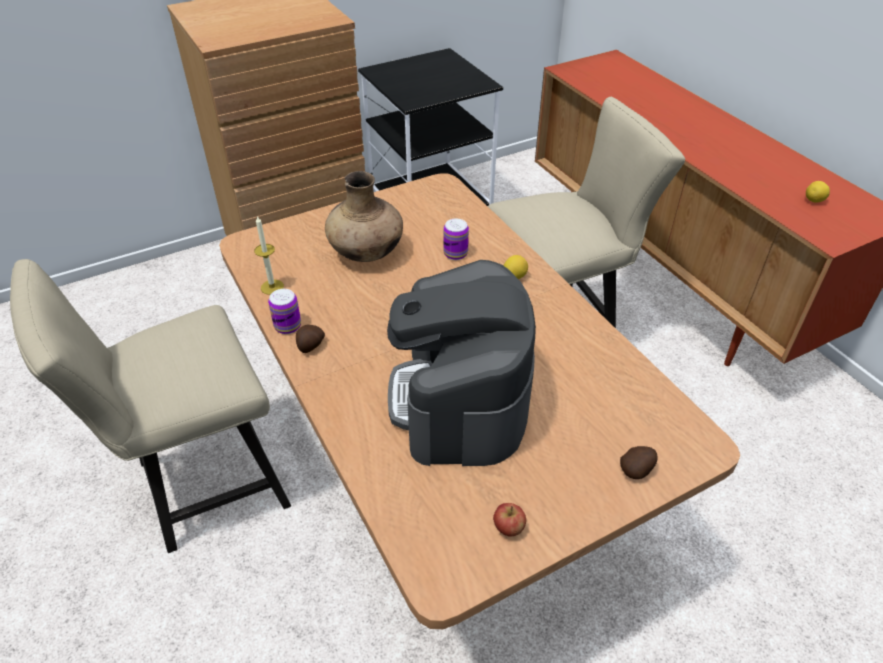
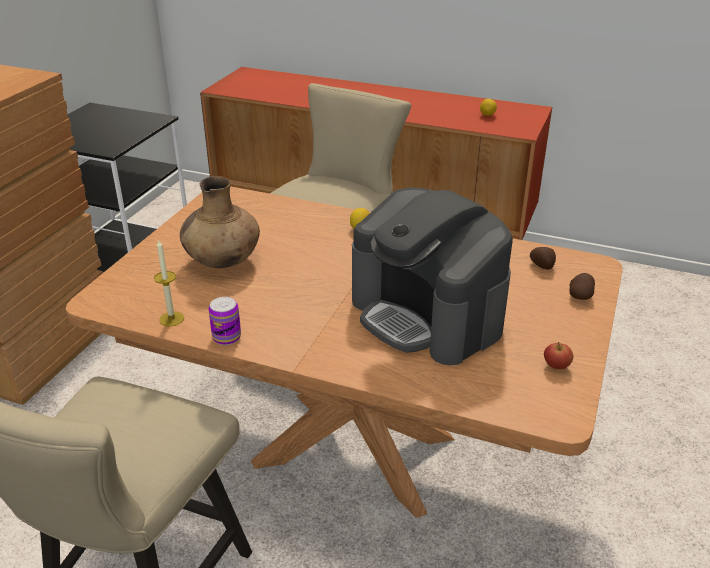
camera: 40 degrees left, 10 degrees down
(310, 346) = (267, 340): potato -> potato (542, 266)
(455, 253) = (296, 232): can -> none

